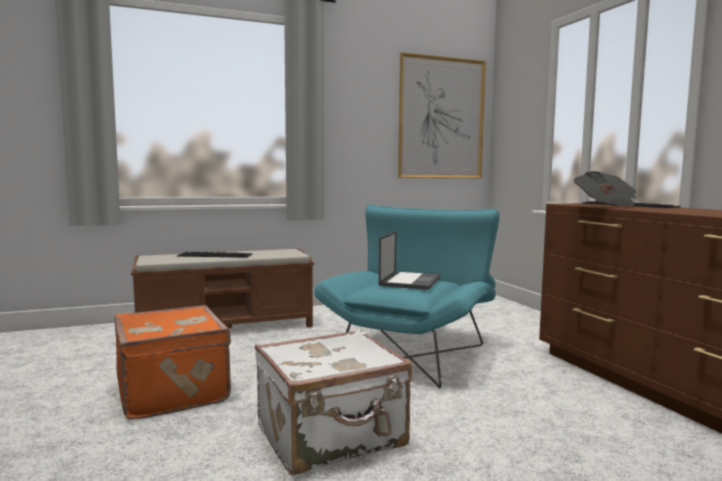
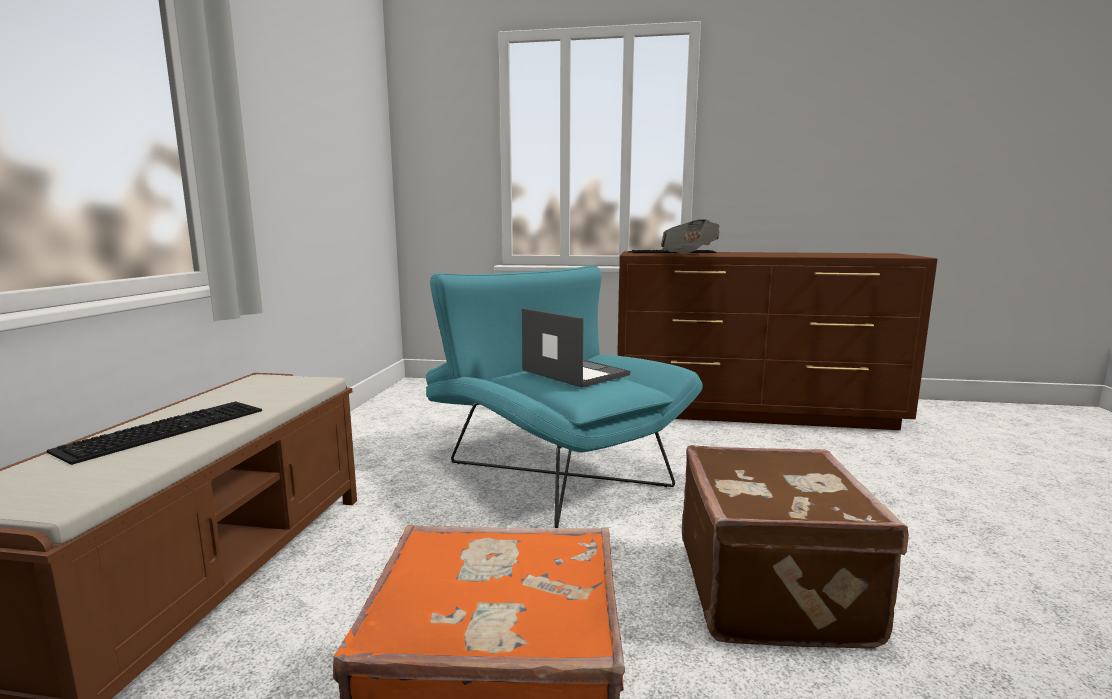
camera: 60 degrees left, 5 degrees up
(332, 437) = (774, 589): white suitcase -> brown suitcase
(441, 118) = (354, 137): picture -> none

